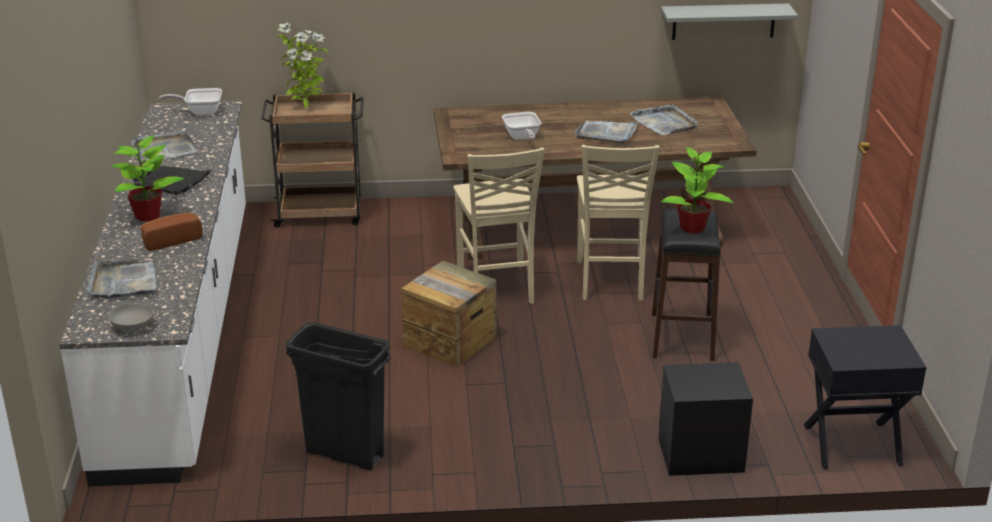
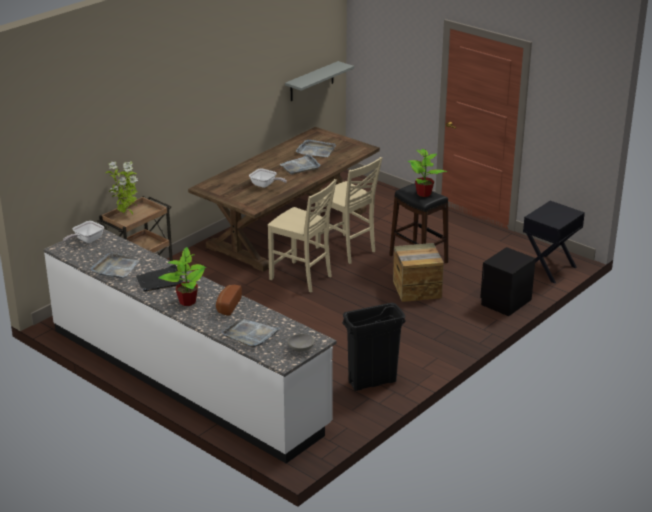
camera: 45 degrees left, 0 degrees up
(450, 341) = (326, 312): crate -> crate (417, 289)

